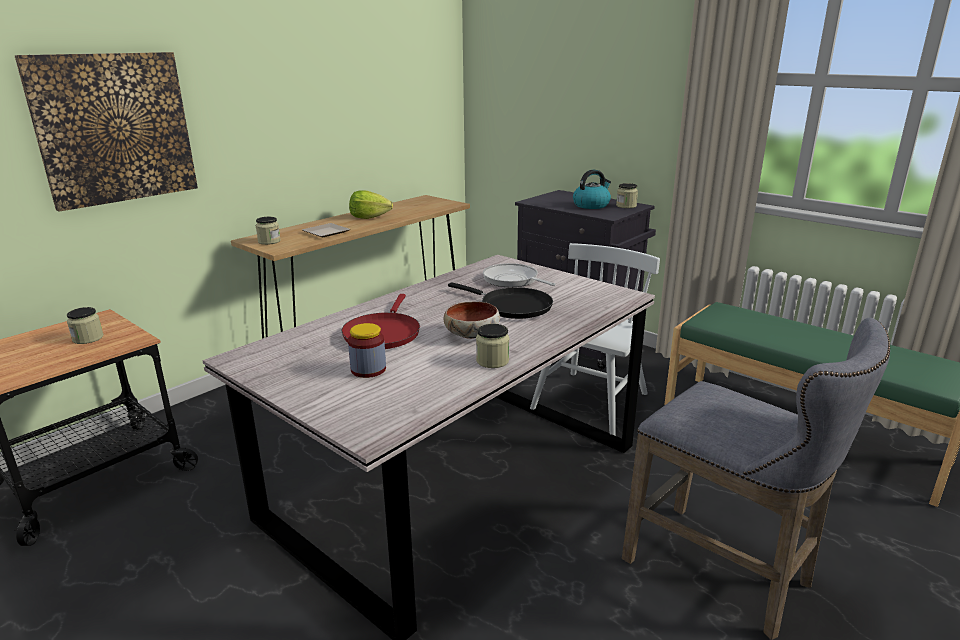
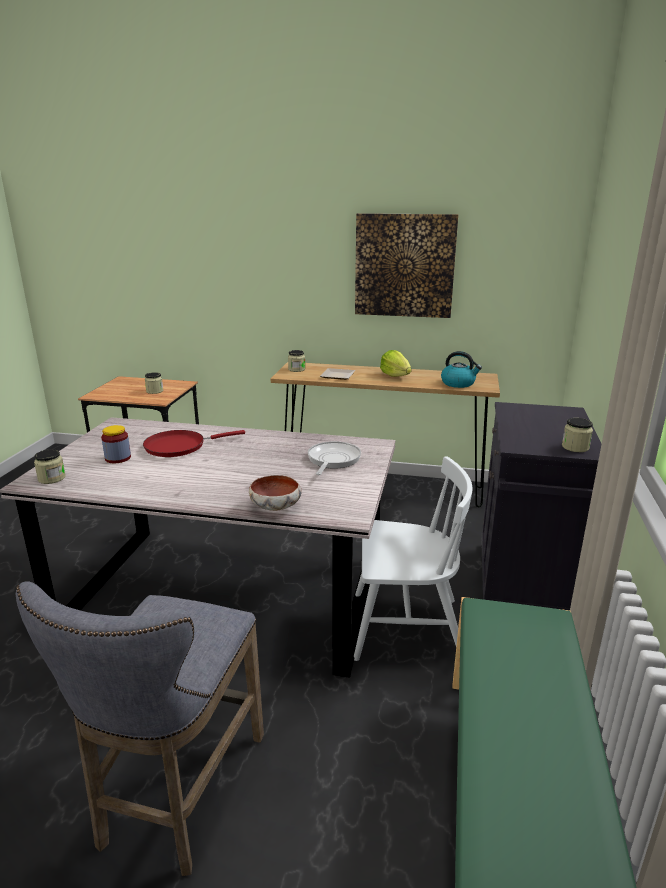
camera: 60 degrees right, 0 degrees up
(114, 128) = (223, 269): picture -> picture (404, 266)
(472, 334) = (198, 473): bowl -> bowl (276, 507)
(492, 361) = (153, 491): jar -> jar (52, 478)
(512, 306) = (269, 473): black frying pan -> none
(591, 205) = (544, 432): kettle -> kettle (458, 383)

